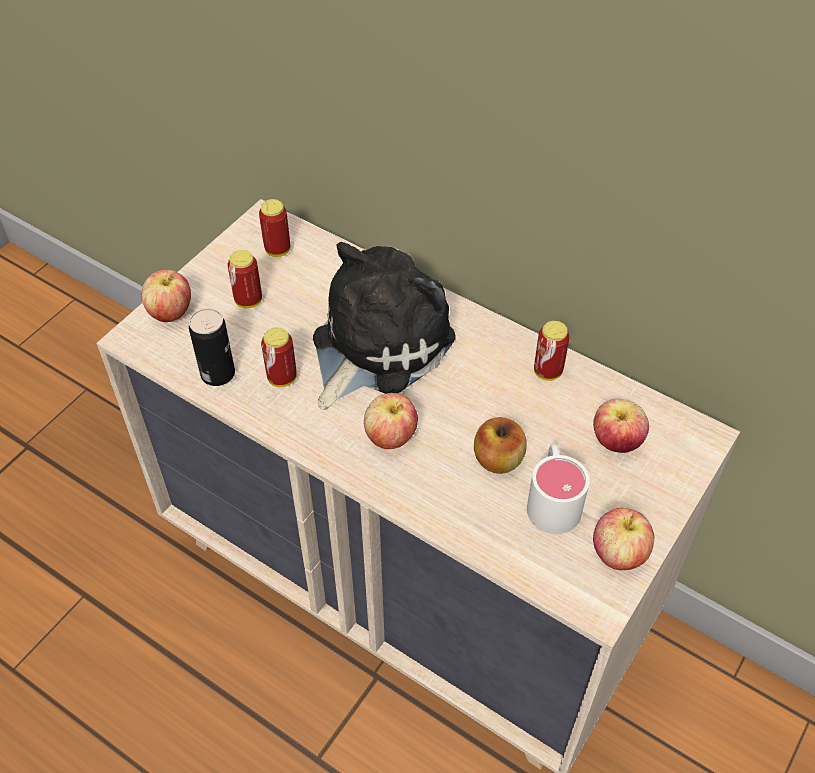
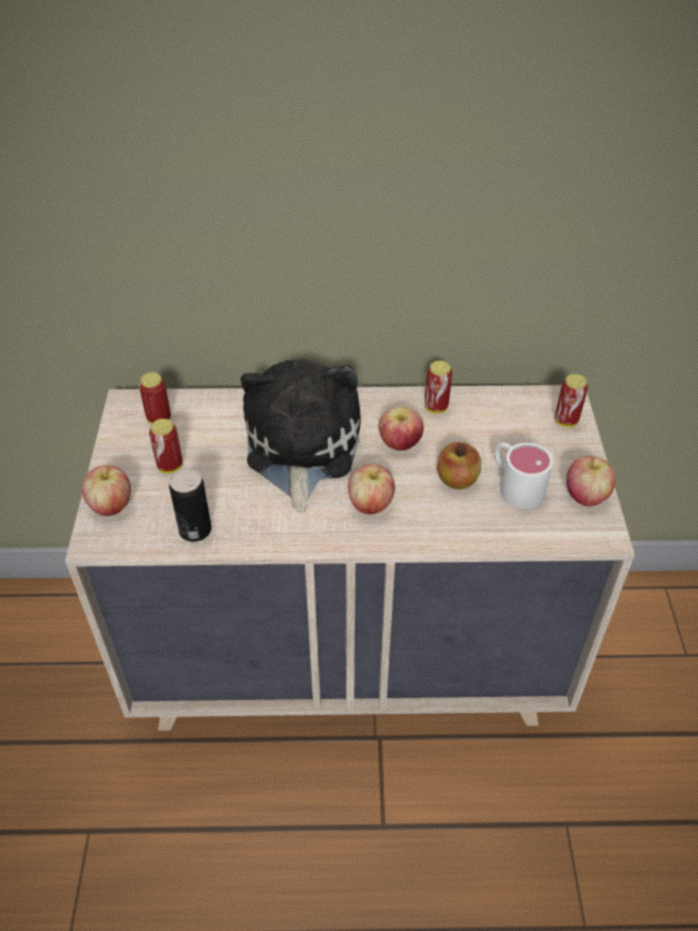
camera: 35 degrees left, 5 degrees down
(282, 378) = (250, 507): can -> can (566, 421)
(616, 442) = (520, 429): apple -> apple (400, 444)

